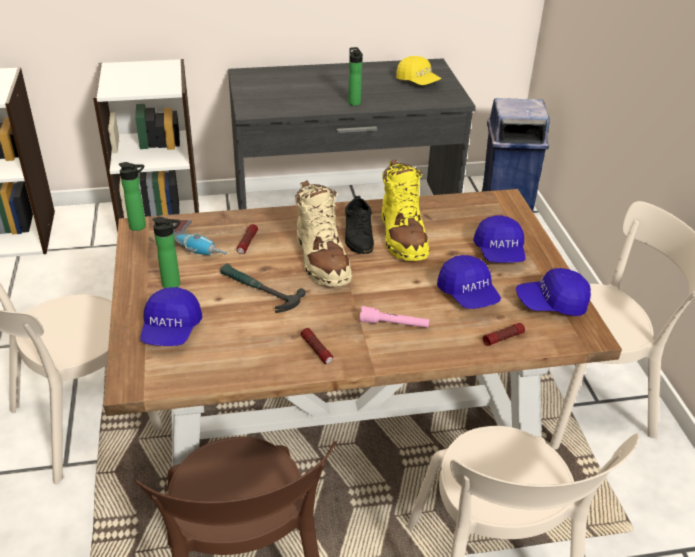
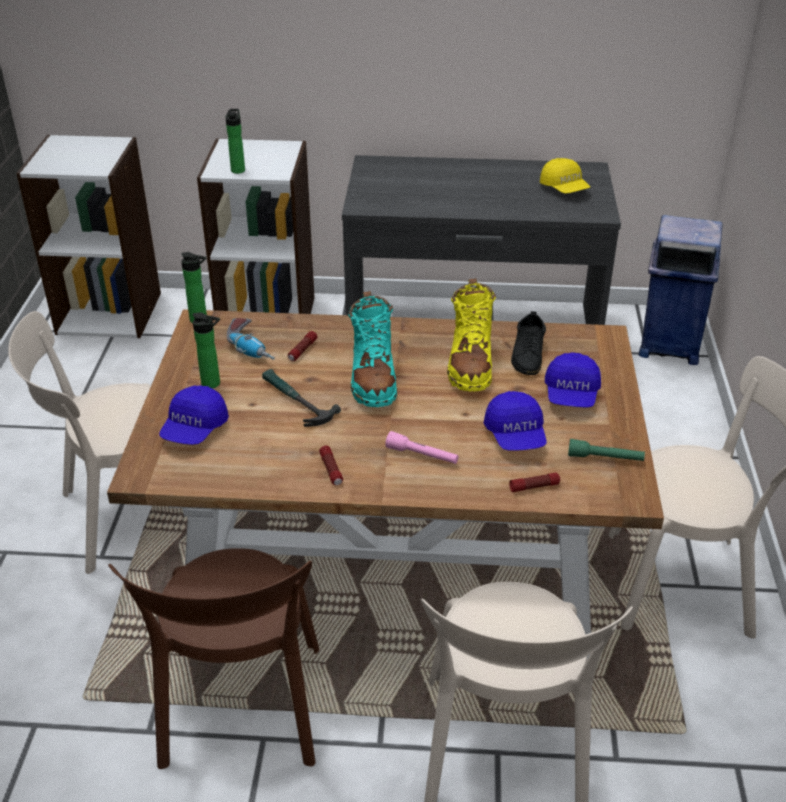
camera: 15 degrees right, 0 degrees up
(321, 260) = (373, 378): beige boot -> turquoise boot
(354, 102) = (480, 206): bottle -> bottle (238, 169)
(358, 235) = (423, 356): black shoe -> black shoe (528, 354)
(551, 304) = (605, 458): blue cap -> green flashlight

